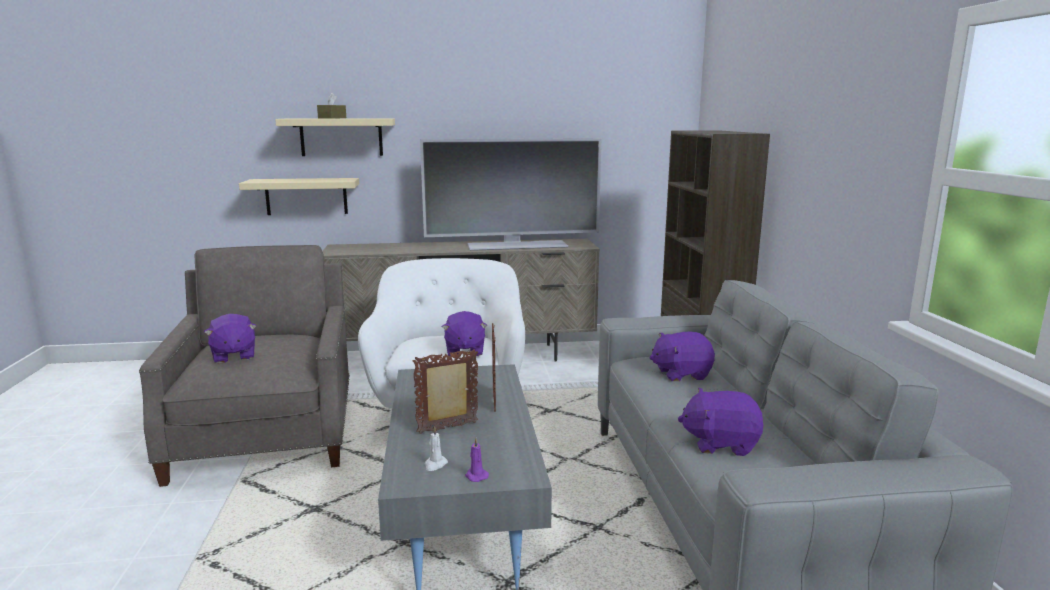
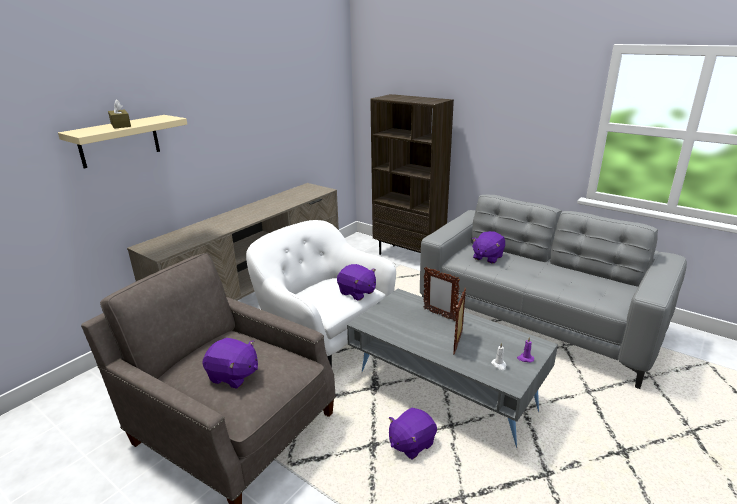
camera: 45 degrees left, 10 degrees up
(306, 196) = (95, 207): beige shelf -> none
(516, 245) = (282, 202): television -> none
(720, 443) = (571, 286): purple plush toy -> purple plush toy (411, 443)

